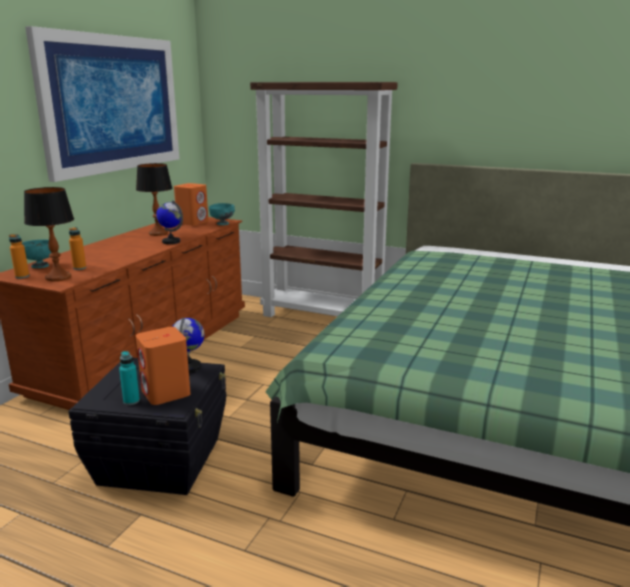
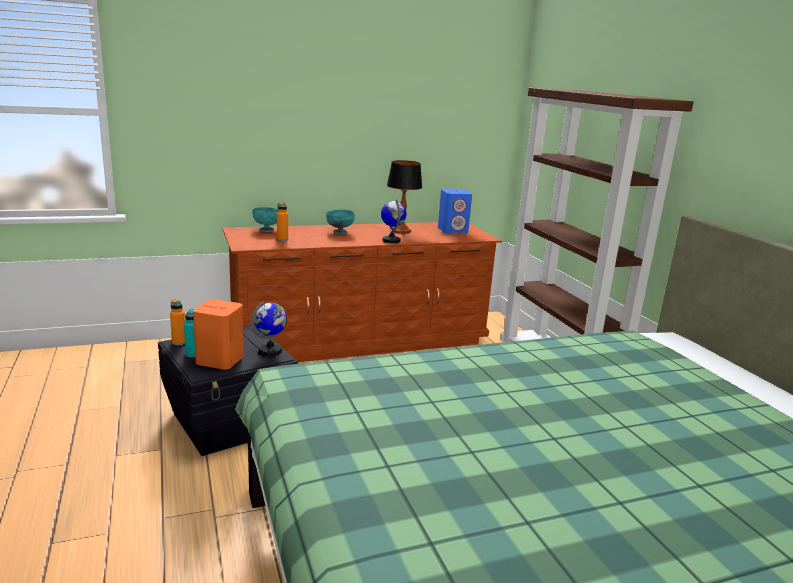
camera: 45 degrees right, 0 degrees up
(22, 276) = (239, 233): orange bottle -> orange bottle (179, 342)
(58, 277) = (254, 241): table lamp -> none
(112, 104) = (393, 99): picture -> none
(193, 222) = (453, 230): orange speaker -> blue speaker
(222, 224) = (474, 239): turquoise bowl -> turquoise bowl (340, 232)

